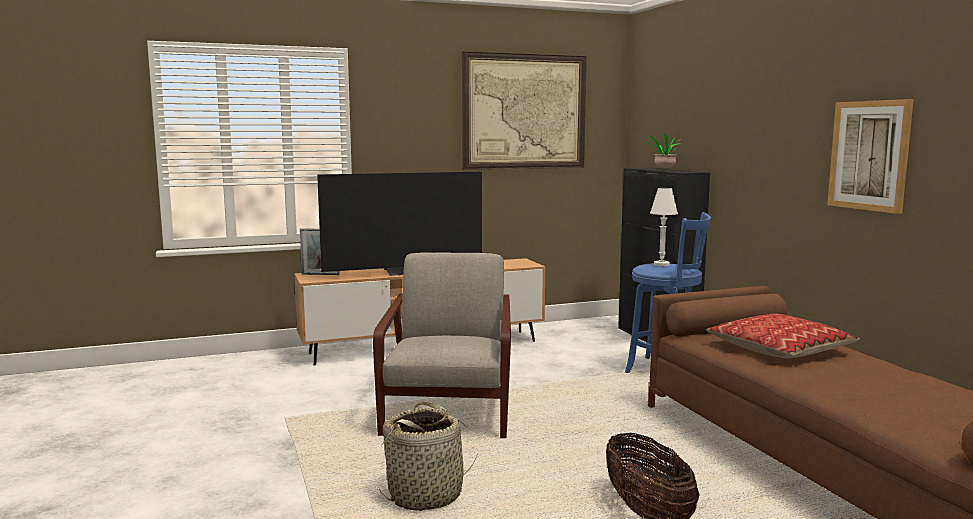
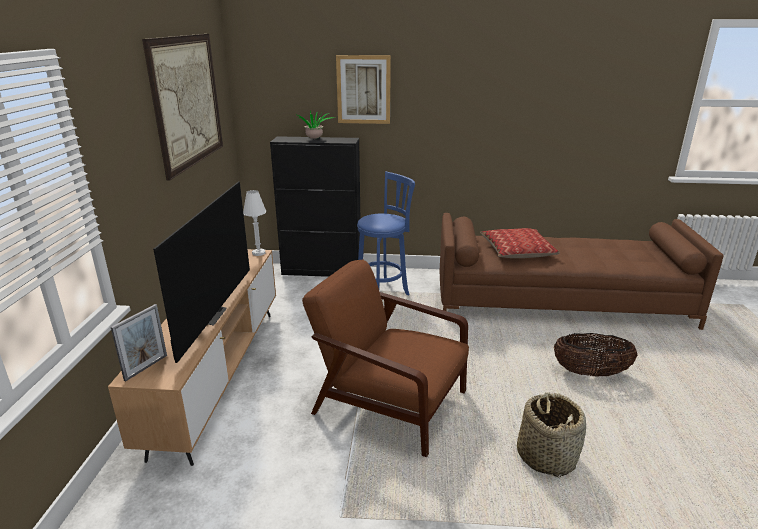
camera: 65 degrees left, 15 degrees up
(449, 408) = (388, 401): grey armchair -> brown armchair
(661, 264) = (375, 218): white table lamp -> white table lamp (258, 253)
(869, 155) = (505, 122): picture -> picture (363, 90)

